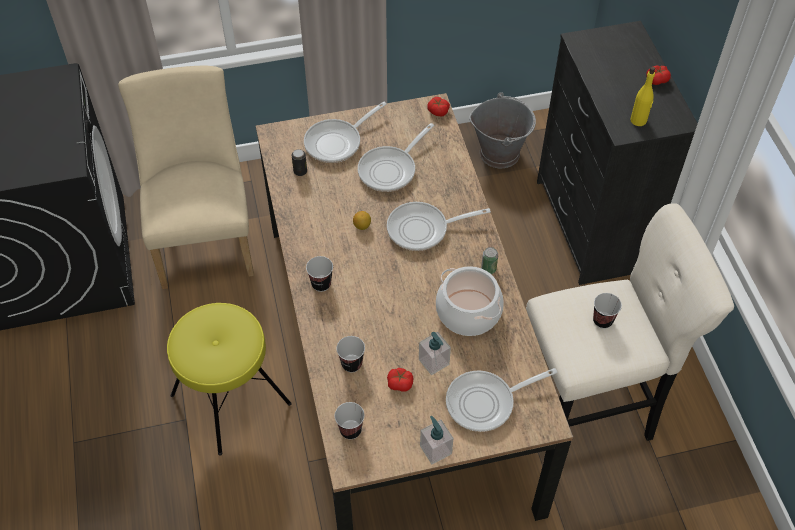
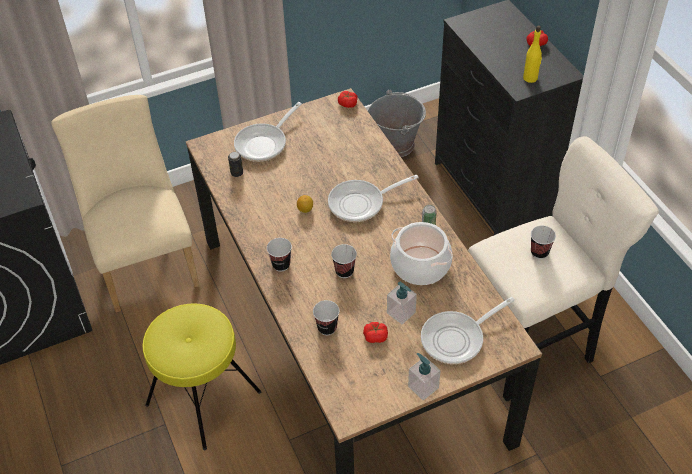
camera: 10 degrees left, 5 degrees down
(350, 430) = (341, 385): cup -> cup (344, 271)
(391, 170) = (318, 158): frying pan -> none

